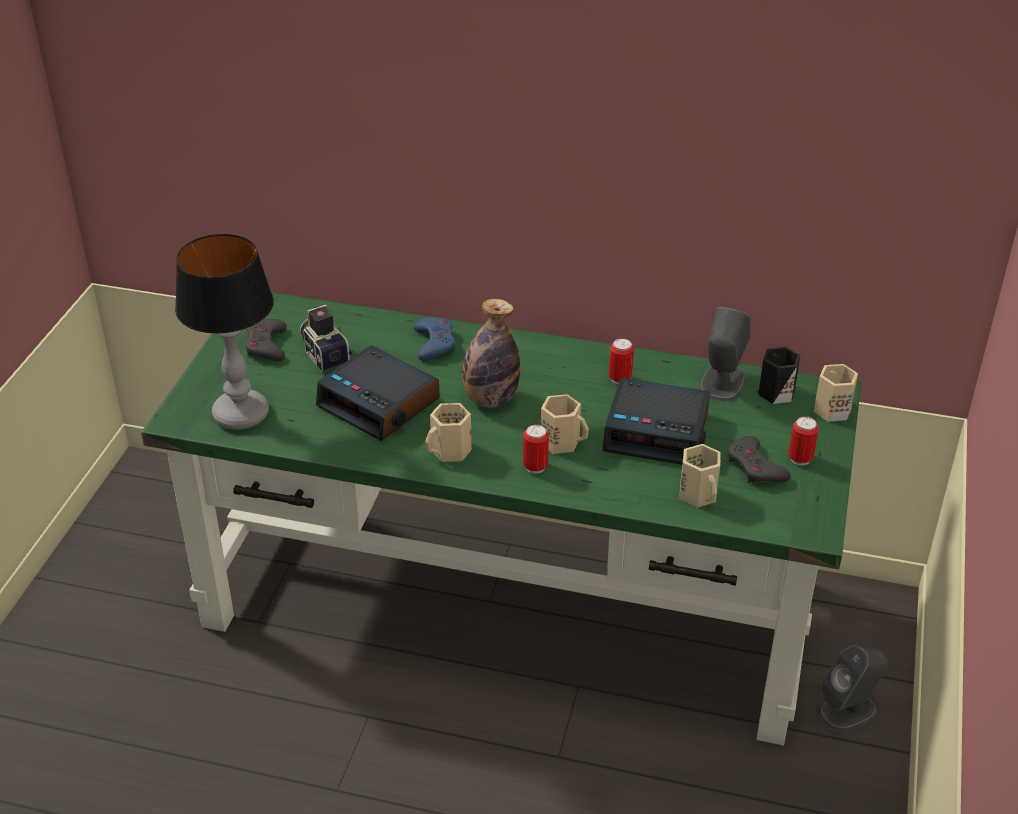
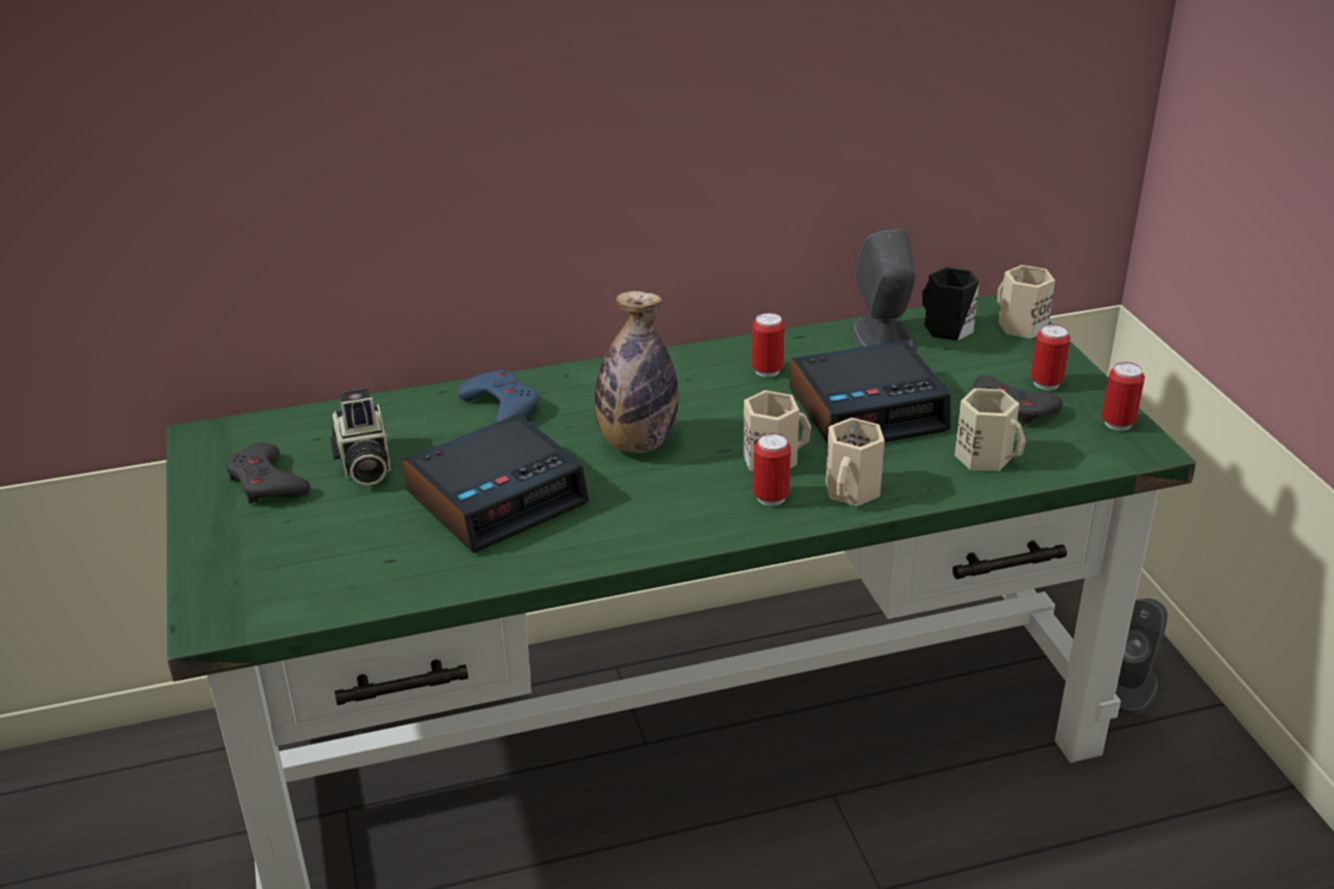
camera: 30 degrees left, 5 degrees down
(242, 415) = (311, 580): table lamp -> none
(325, 354) = (363, 465): camera -> camera turned 135 degrees counterclockwise
(380, 403) = (497, 497): alarm clock -> alarm clock turned 45 degrees counterclockwise
(450, 451) = (647, 519): beige mug -> beige mug (853, 491)
(817, 506) = (1117, 423): none -> can

